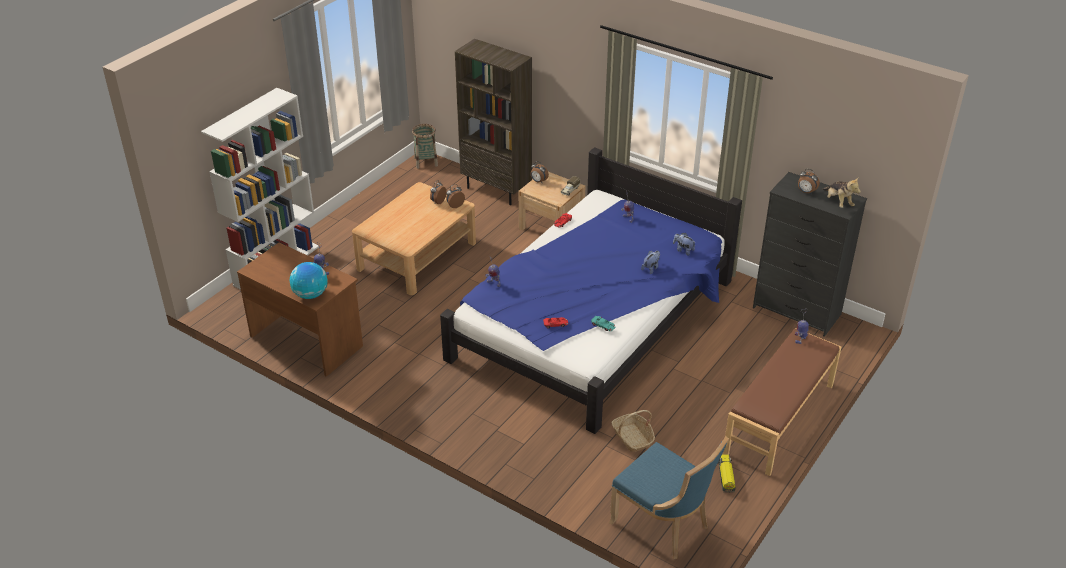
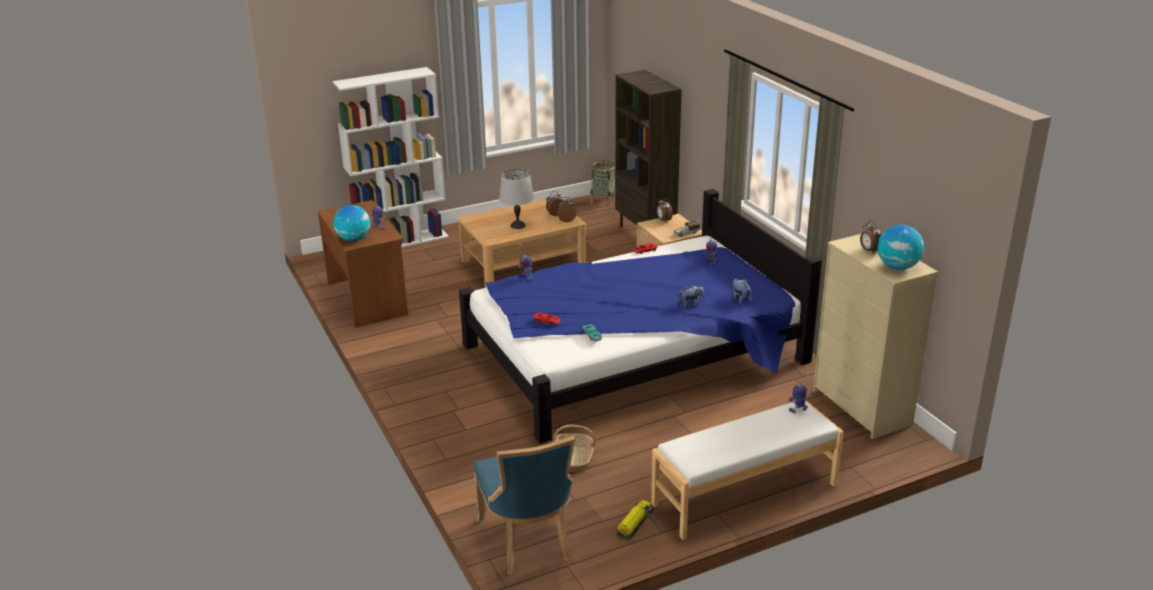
camera: 30 degrees right, 10 degrees down
(417, 224) = (518, 225): none -> grey table lamp
(780, 419) = (745, 495): brown bench -> white bench
(797, 311) = (862, 408): black dresser -> beige dresser
(838, 202) = (898, 267): plush toy -> globe

